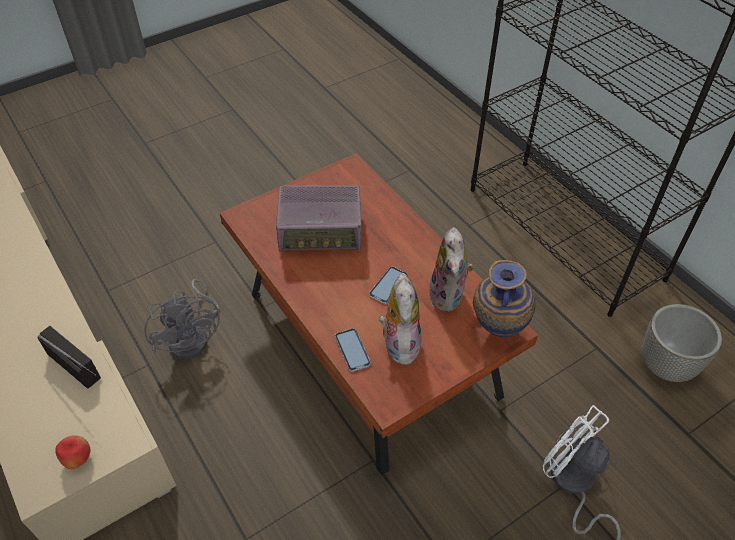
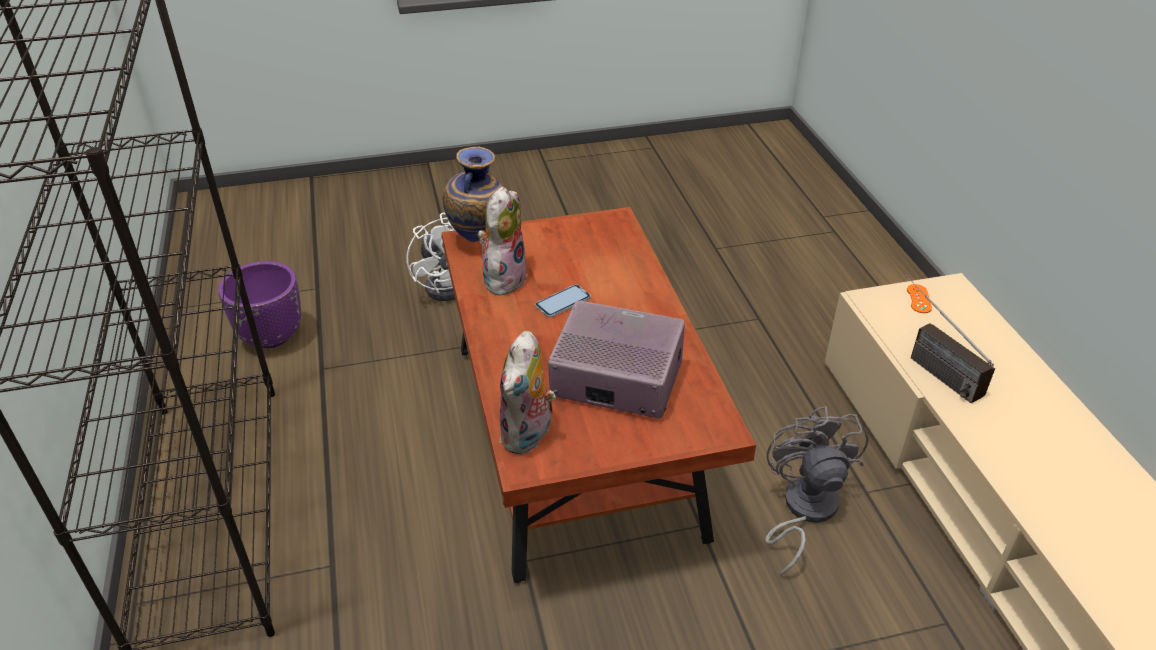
camera: 160 degrees left, 10 degrees down
(78, 459) = (919, 299): apple -> orange game controller
(352, 350) = (631, 259): phone -> none
(399, 343) = (581, 254): plush toy -> plush toy (528, 436)
(666, 366) = (271, 336): grey planter -> purple planter

